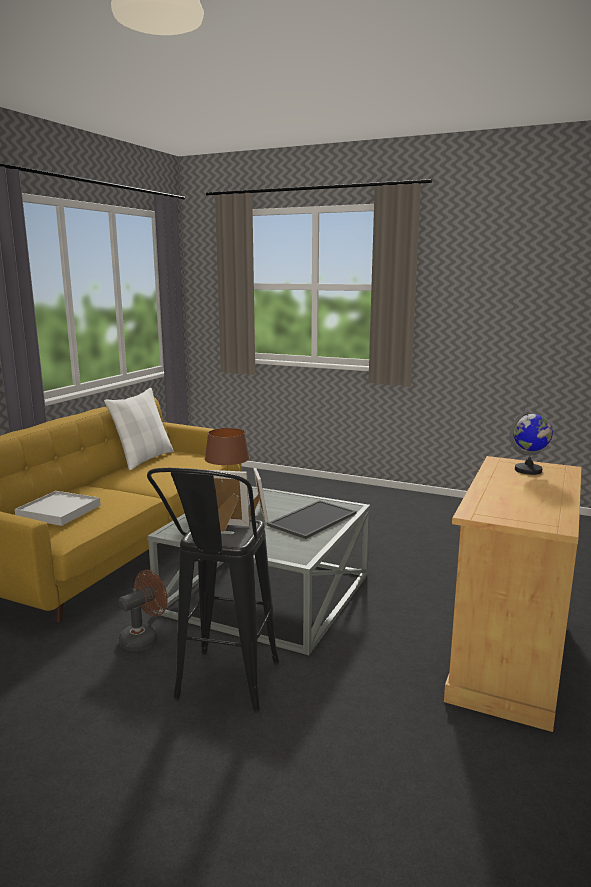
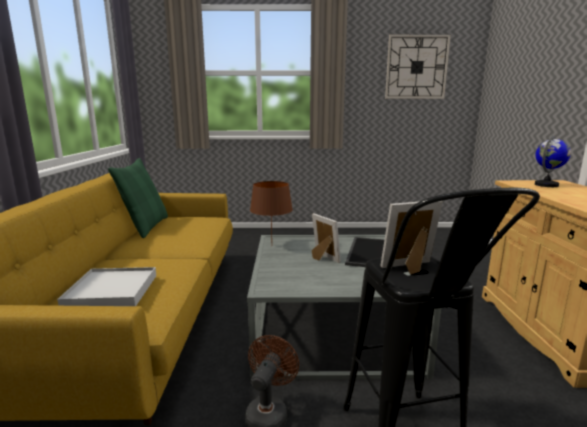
camera: 25 degrees left, 0 degrees up
(144, 459) = (146, 227): white pillow -> green pillow
(520, 281) = (416, 67): none -> wall clock

